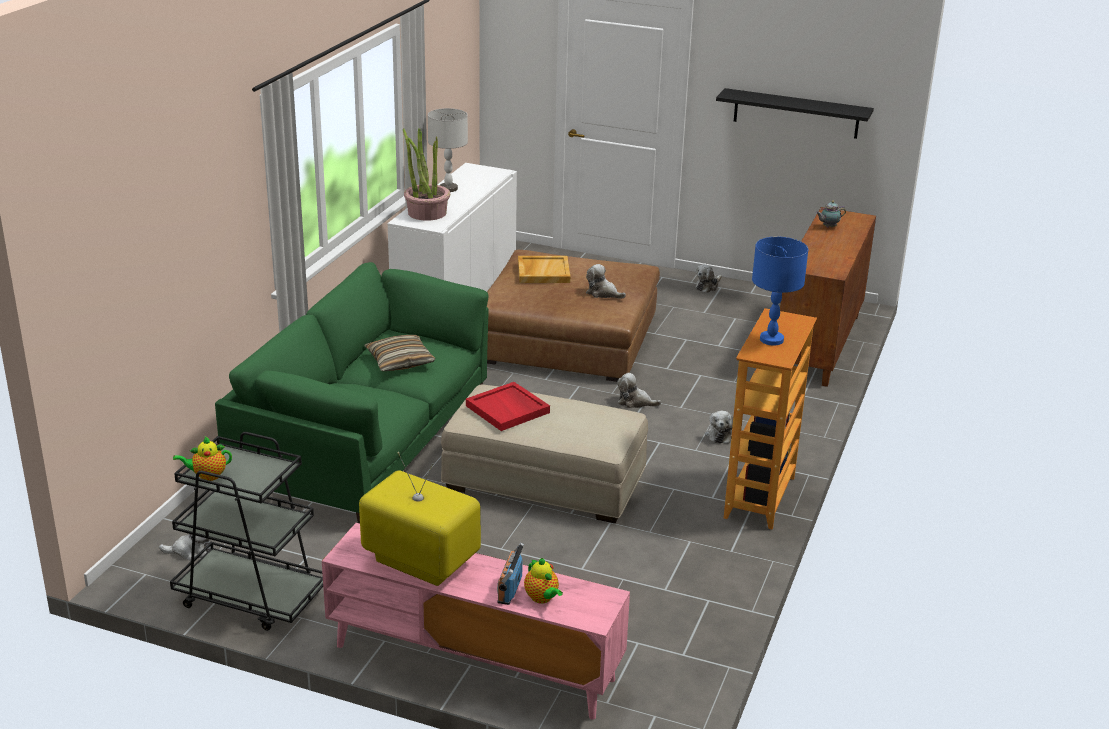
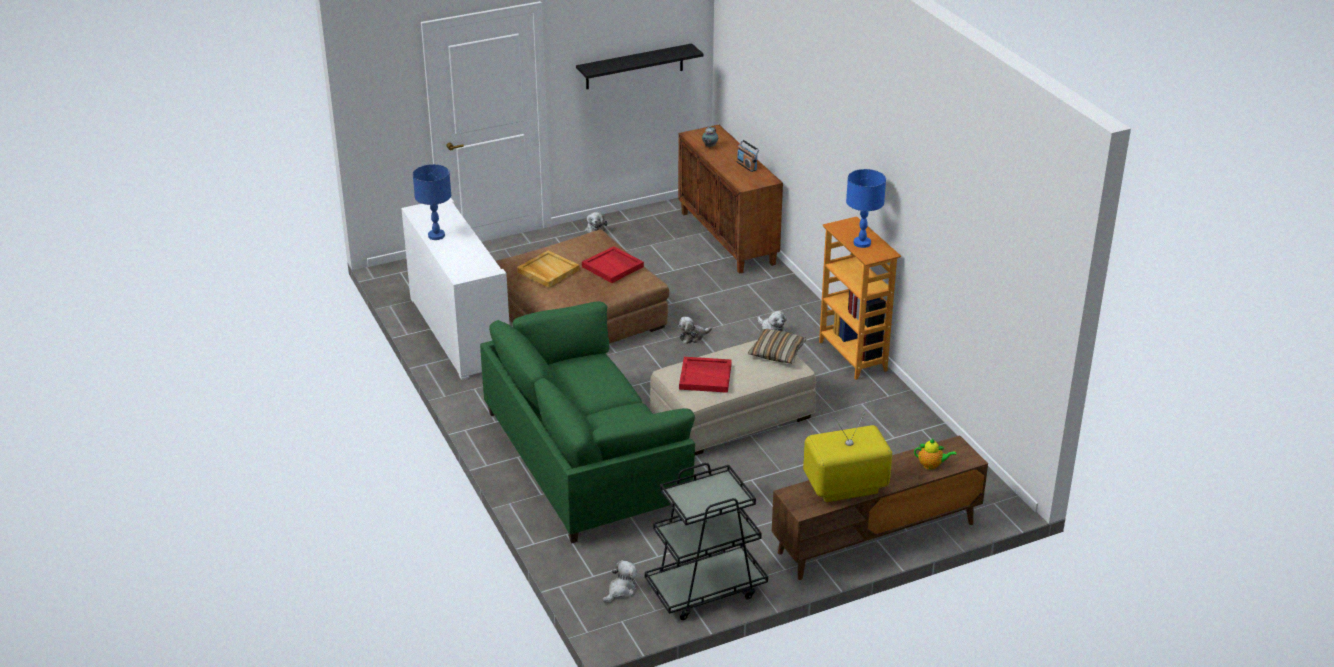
camera: 45 degrees left, 5 degrees up
(207, 476) = (697, 510): teapot -> none
(400, 361) = (586, 384): pillow -> pillow (777, 353)
(426, 213) = (463, 263): potted plant -> none
(448, 188) = (436, 235): grey table lamp -> blue table lamp
(472, 662) = (876, 538): pink tv stand -> brown tv stand
(509, 590) = (910, 472): radio -> radio (746, 166)
(603, 293) = (613, 267): plush toy -> red tray

